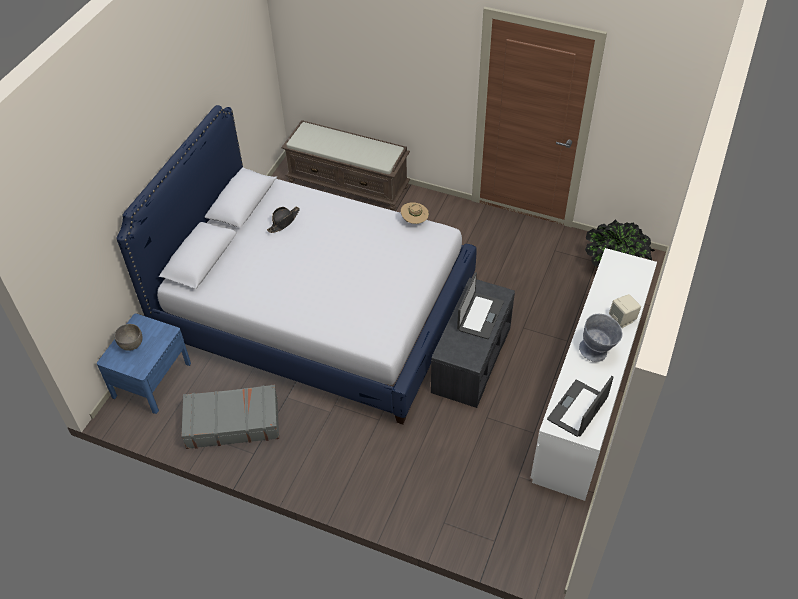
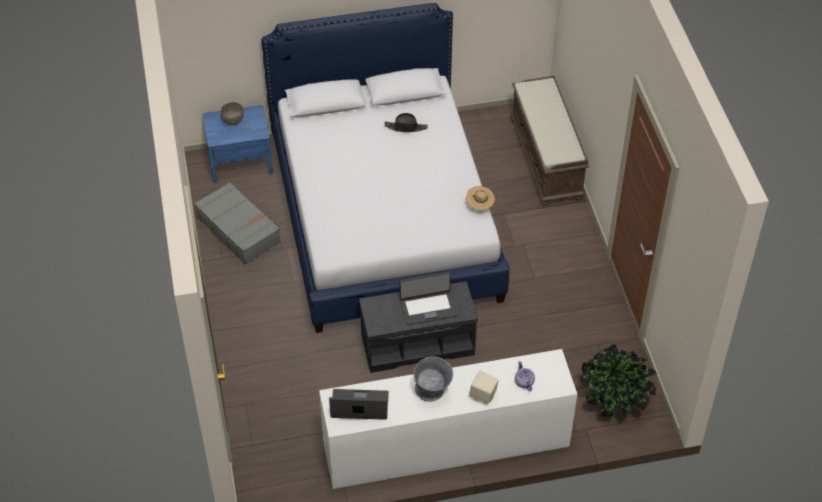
camera: 55 degrees right, 0 degrees up
(624, 287) = (523, 382): none -> teapot

